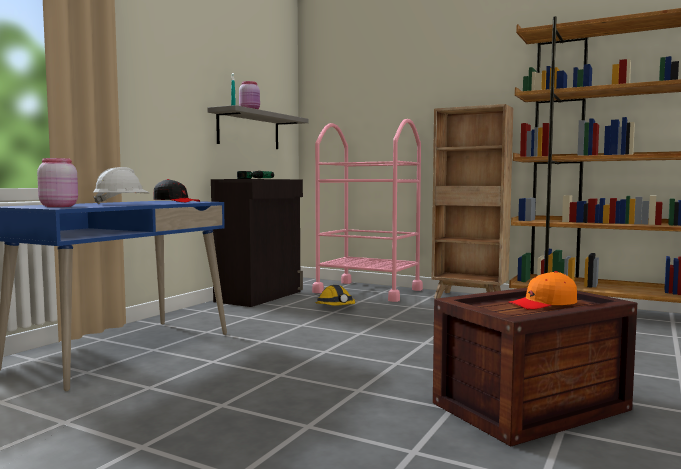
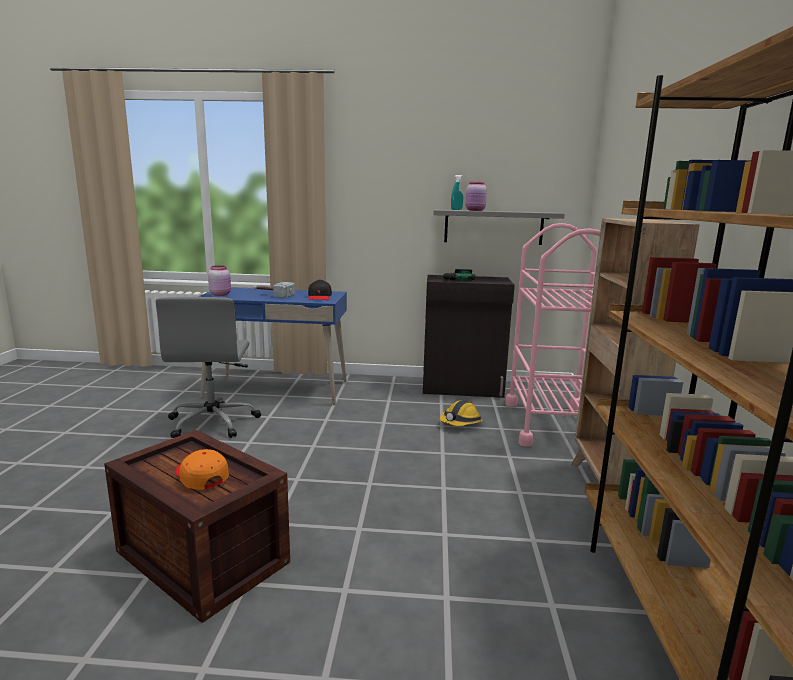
camera: 65 degrees right, 10 degrees up
(121, 203) = (273, 295): white hard hat -> hammer
(183, 388) = (213, 422): none -> grey office chair

